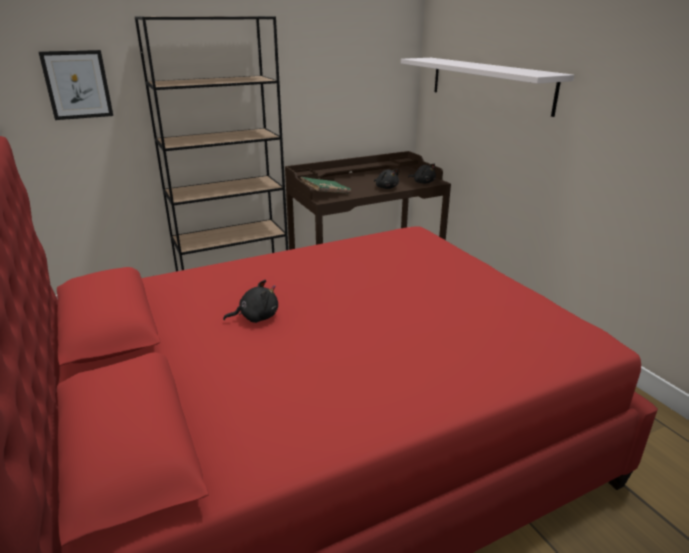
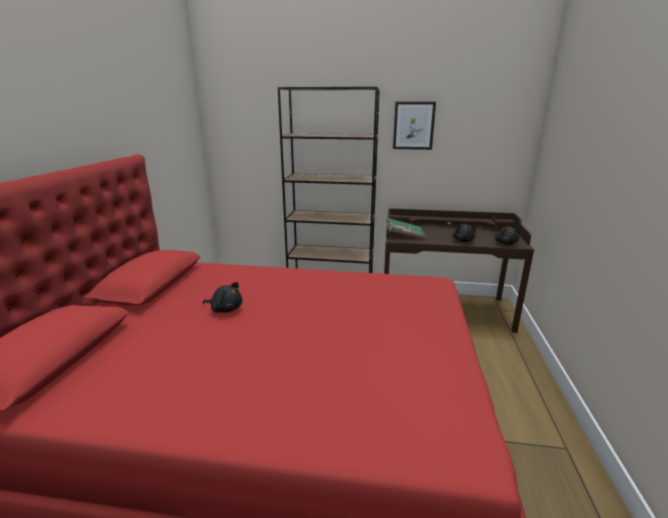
camera: 35 degrees right, 5 degrees down
(77, 85) = (249, 133): picture -> picture (413, 125)
(489, 84) = (580, 153): white shelf -> none

